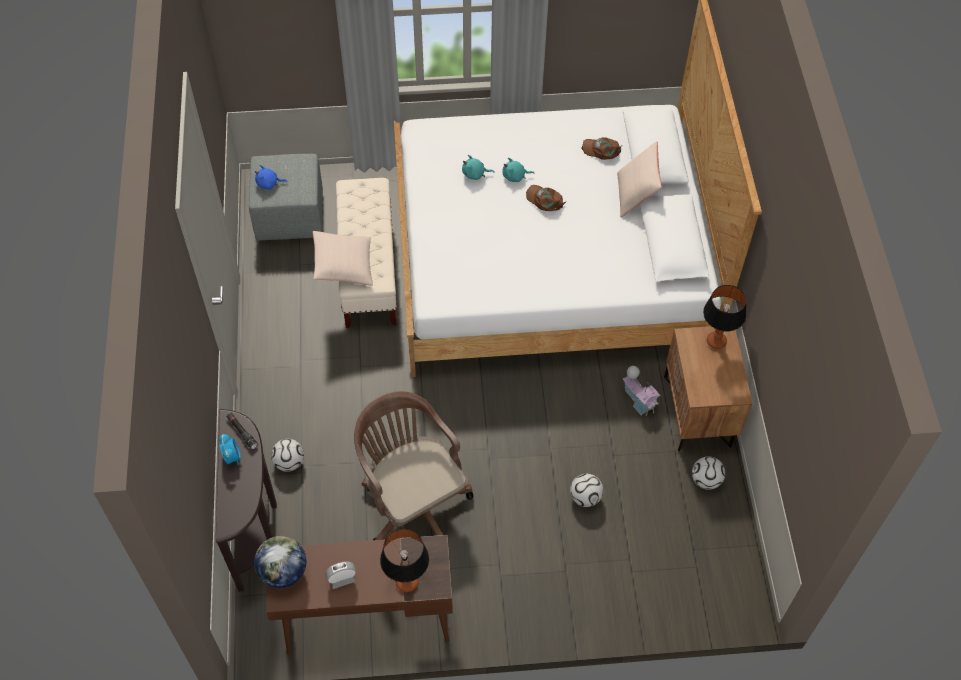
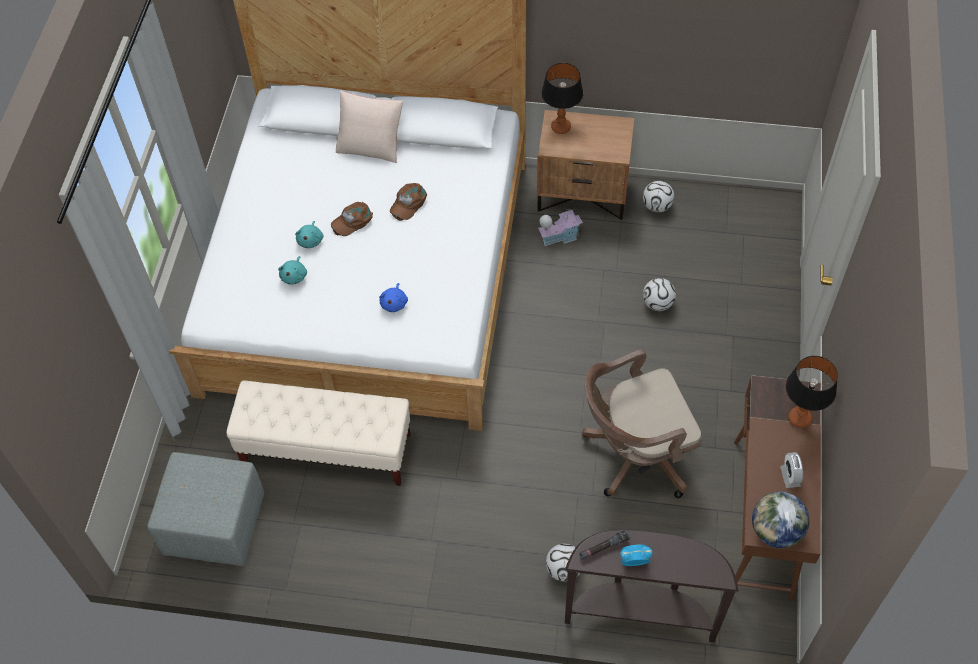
camera: 75 degrees left, 0 degrees up
(269, 183) = (203, 509): blue plush toy -> blue plush toy (394, 303)
(343, 265) = (357, 442): beige pillow -> none
(601, 150) = (301, 159): brown cap -> brown cap (408, 203)

